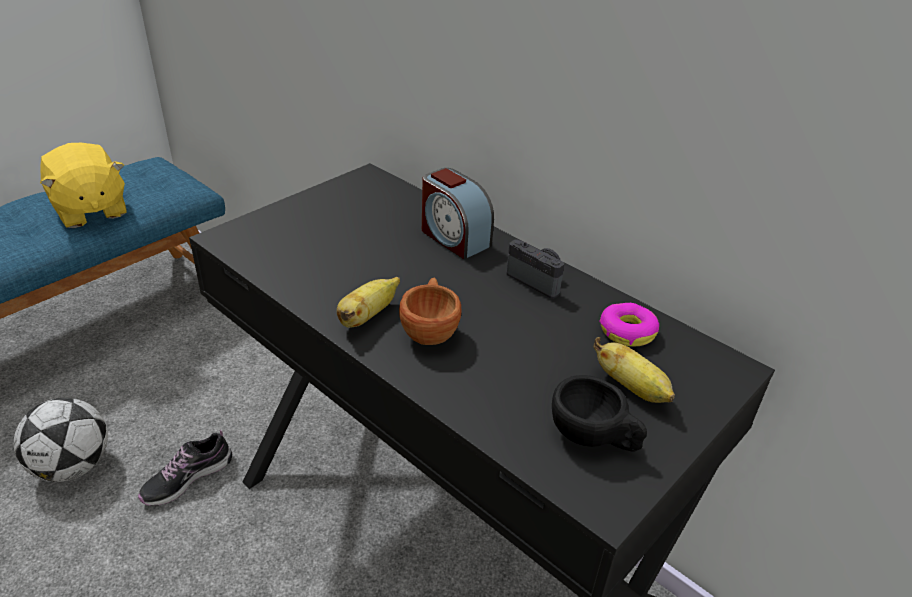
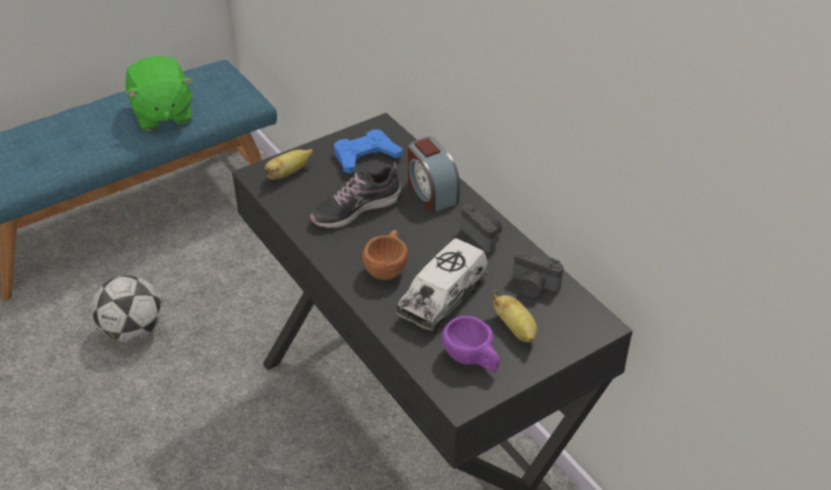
camera: 15 degrees right, 5 degrees up
(90, 210) = (162, 114): yellow plush toy -> green plush toy
(187, 478) = (220, 354): shoe -> shoe (356, 209)
(360, 207) = (365, 156): none -> blue game controller
(367, 316) = (346, 252): banana -> banana (288, 173)
(518, 360) = (442, 299): none -> toy truck
(593, 438) = (472, 359): black cup -> purple cup
(627, 331) = (533, 287): donut -> camera

